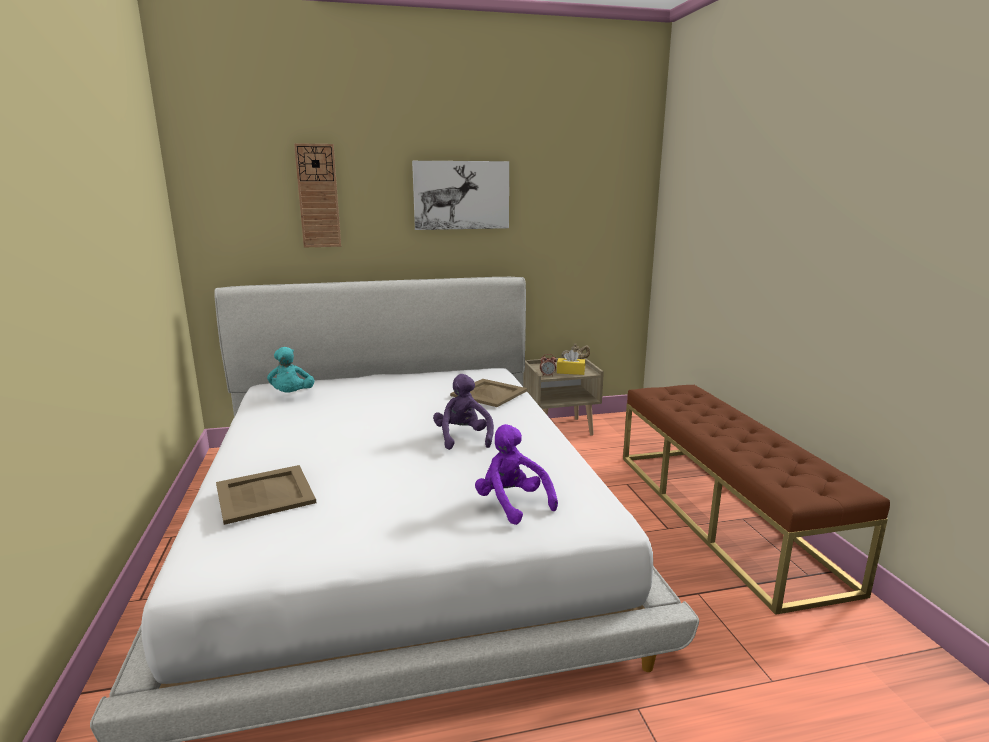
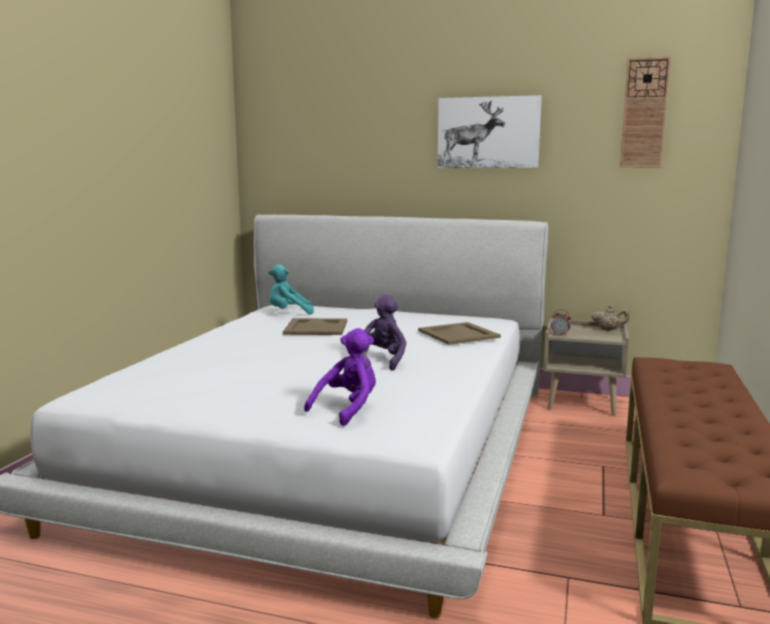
camera: 30 degrees right, 5 degrees down
(264, 494) = (173, 364): beige tray -> beige tray (315, 327)
(292, 395) = (289, 313): turquoise plush toy -> turquoise plush toy turned 60 degrees clockwise
(318, 196) = (351, 134): wall clock -> wall clock (644, 113)
(512, 504) = (348, 409): purple plush toy -> purple plush toy turned 45 degrees clockwise
(570, 372) = (592, 335): yellow tissue box -> none

